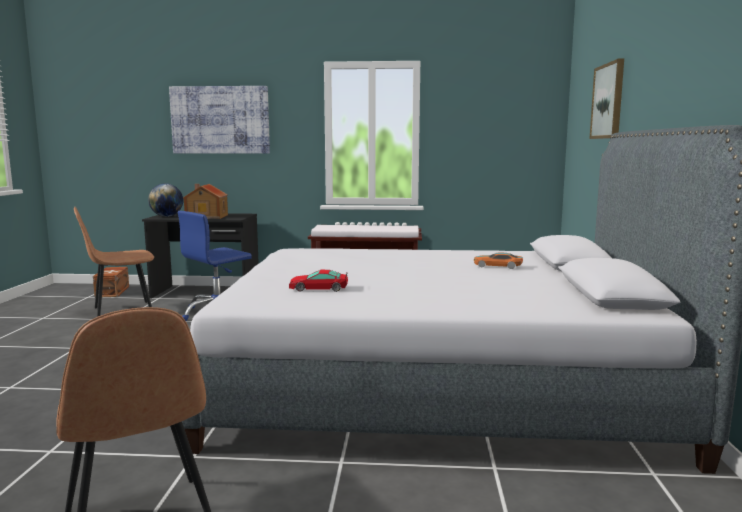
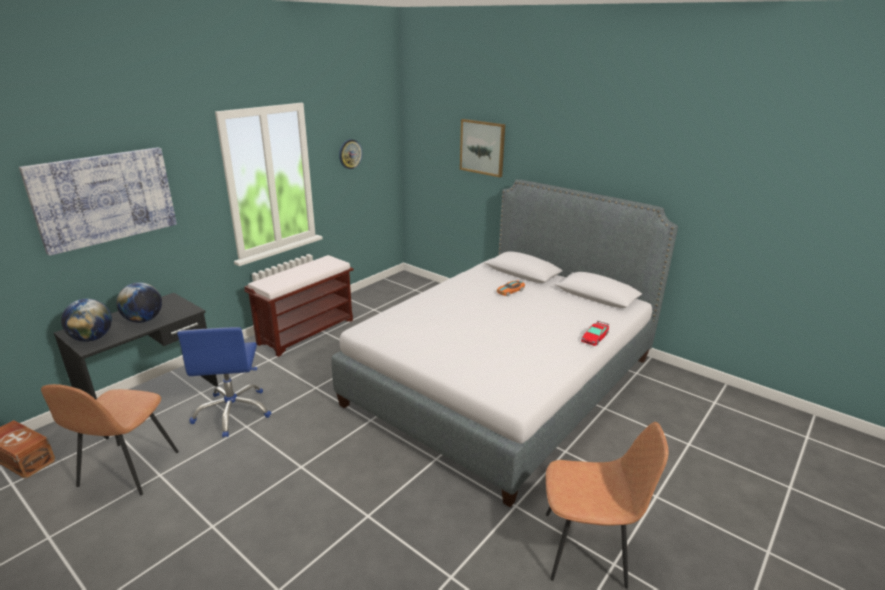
camera: 55 degrees left, 15 degrees up
(206, 216) = (144, 320): toy house -> globe
(319, 288) = (508, 360): toy car -> toy car (594, 337)
(479, 123) = (350, 154): none -> wall clock

